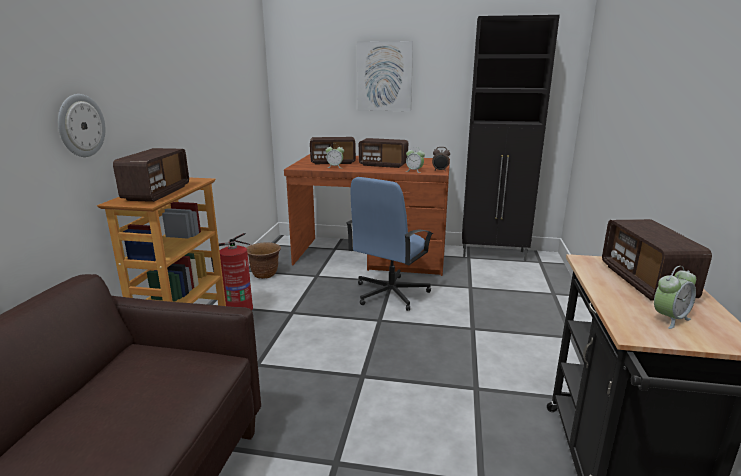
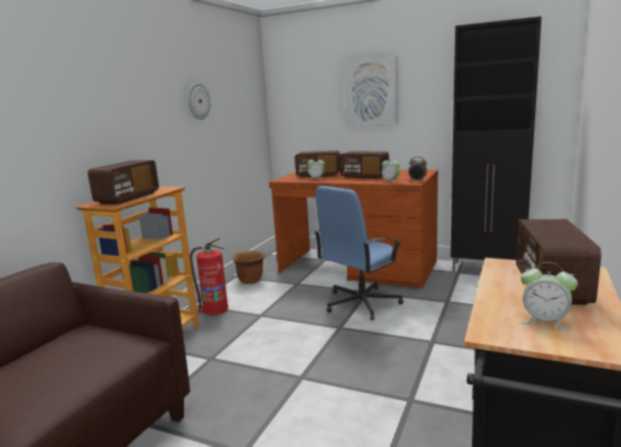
camera: 15 degrees right, 5 degrees down
(80, 125) = (65, 141): wall clock -> wall clock (198, 101)
(669, 319) = (545, 322): alarm clock -> alarm clock turned 45 degrees clockwise

